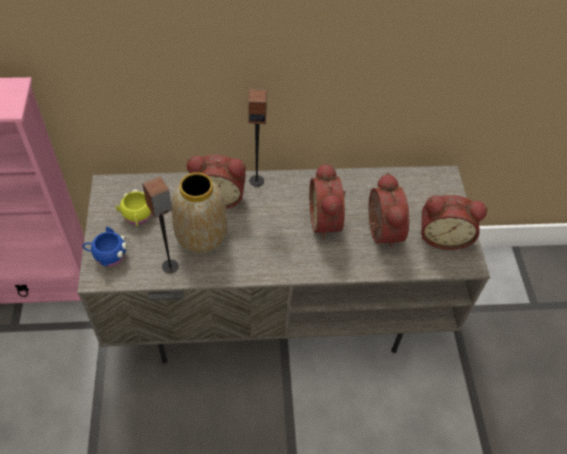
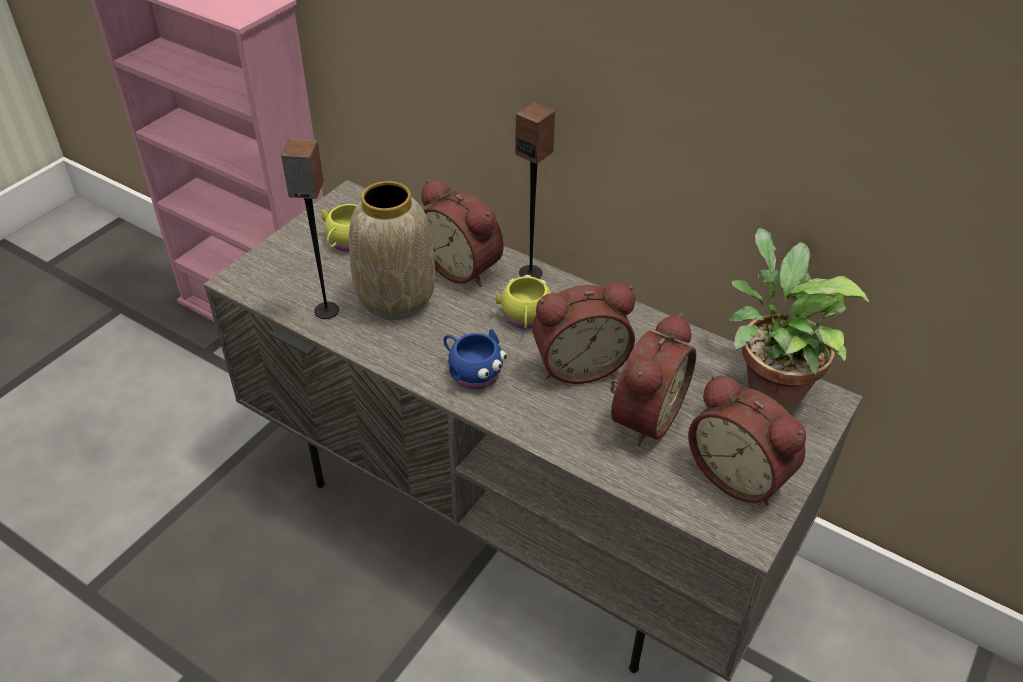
camera: 40 degrees right, 10 degrees down
(107, 255) = (273, 264): blue mug -> blue mug (472, 372)
(279, 209) = (526, 318): none -> yellow mug
(327, 221) = (578, 364): alarm clock -> alarm clock turned 135 degrees counterclockwise
(417, 183) = (768, 386): none -> potted plant

